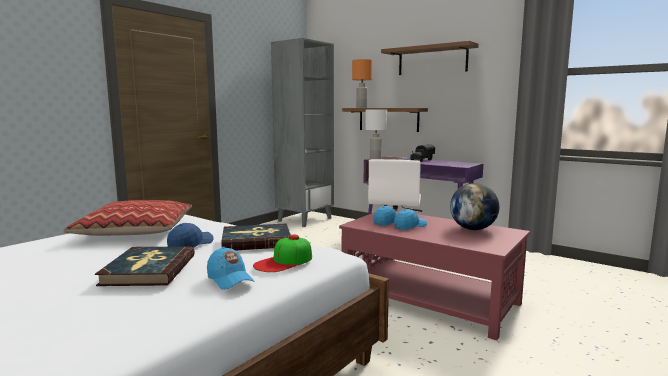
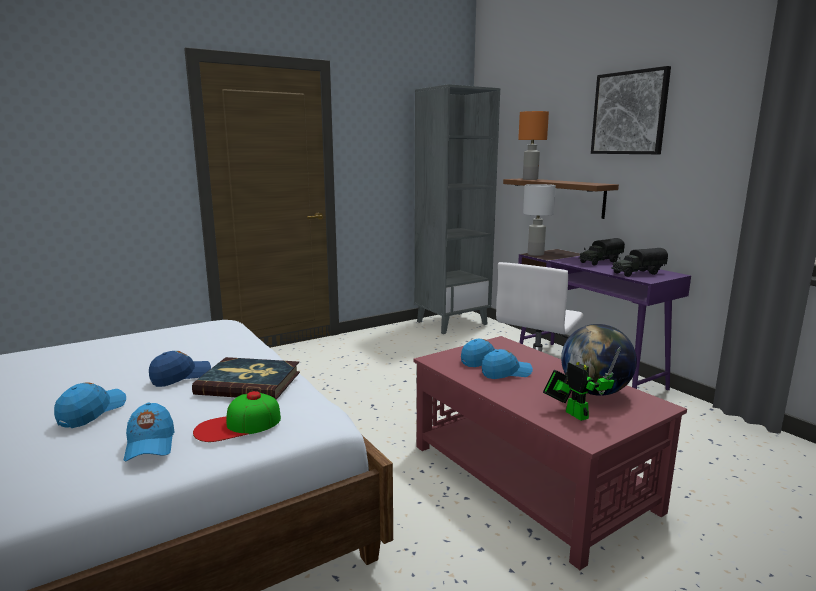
camera: 20 degrees right, 5 degrees up
(135, 230) = (156, 344): pillow -> none
(148, 270) = (92, 412): book -> blue cap
(432, 60) = (629, 113): brown shelf -> picture
(452, 164) = (637, 273): none -> toy truck
(473, 239) = (574, 413): none -> toy robot

